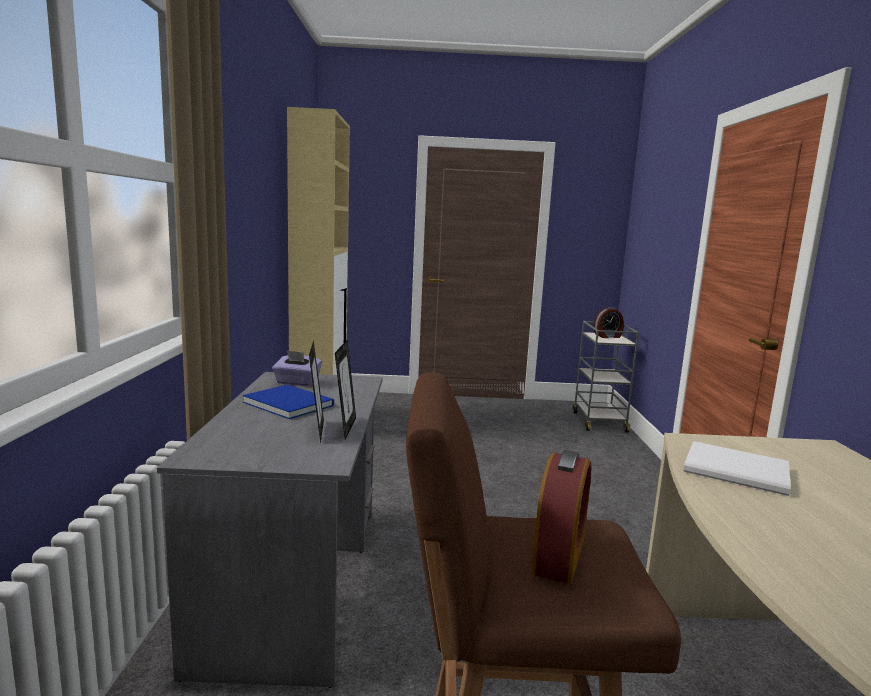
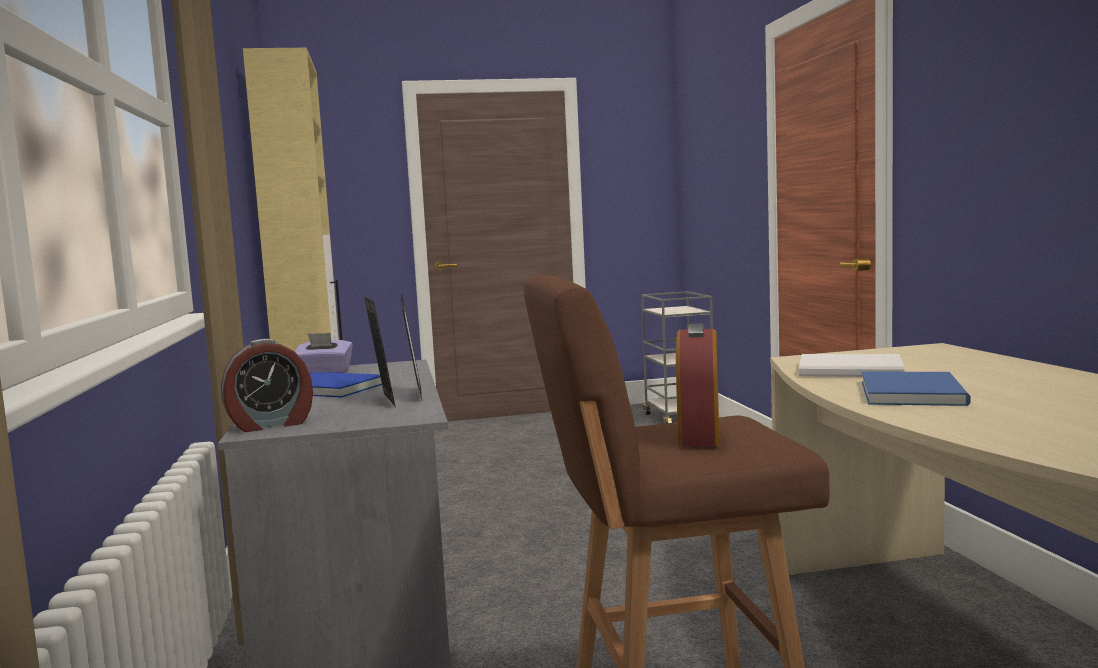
camera: 10 degrees left, 5 degrees down
(608, 336) = (675, 309): alarm clock -> alarm clock (271, 424)
(796, 528) = (914, 392): none -> blue book

